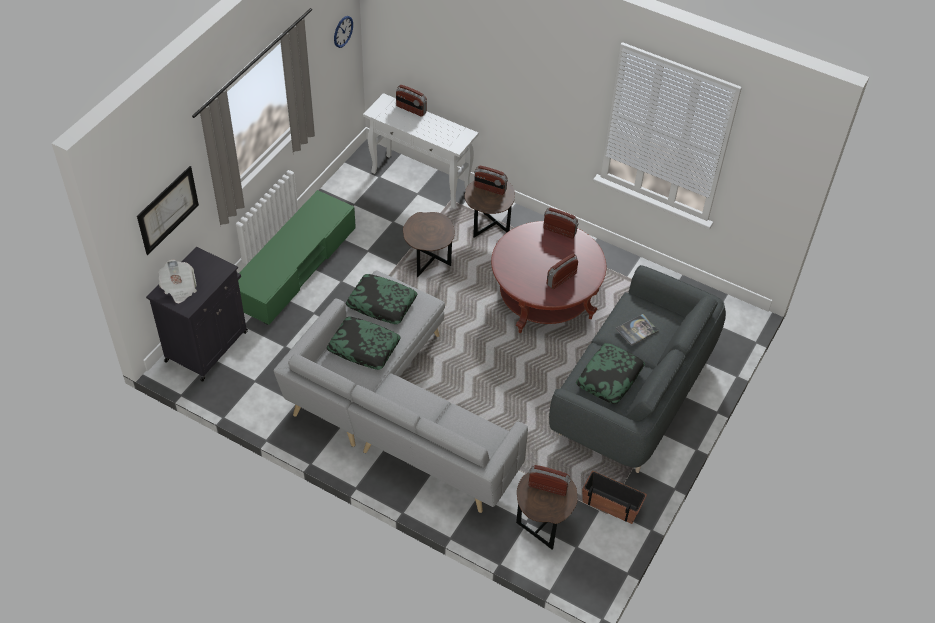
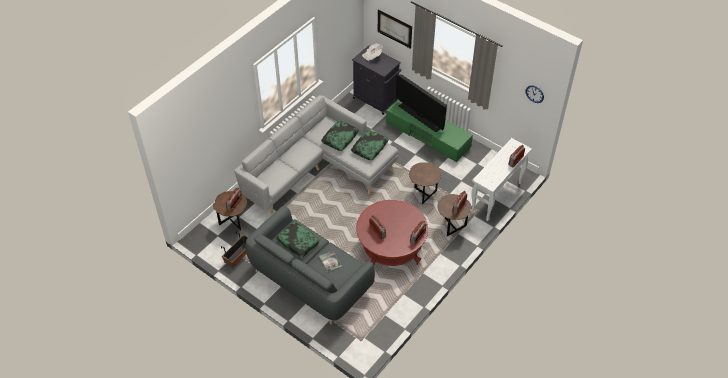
camera: 100 degrees right, 0 degrees up
(280, 256) = (420, 117): none -> television

